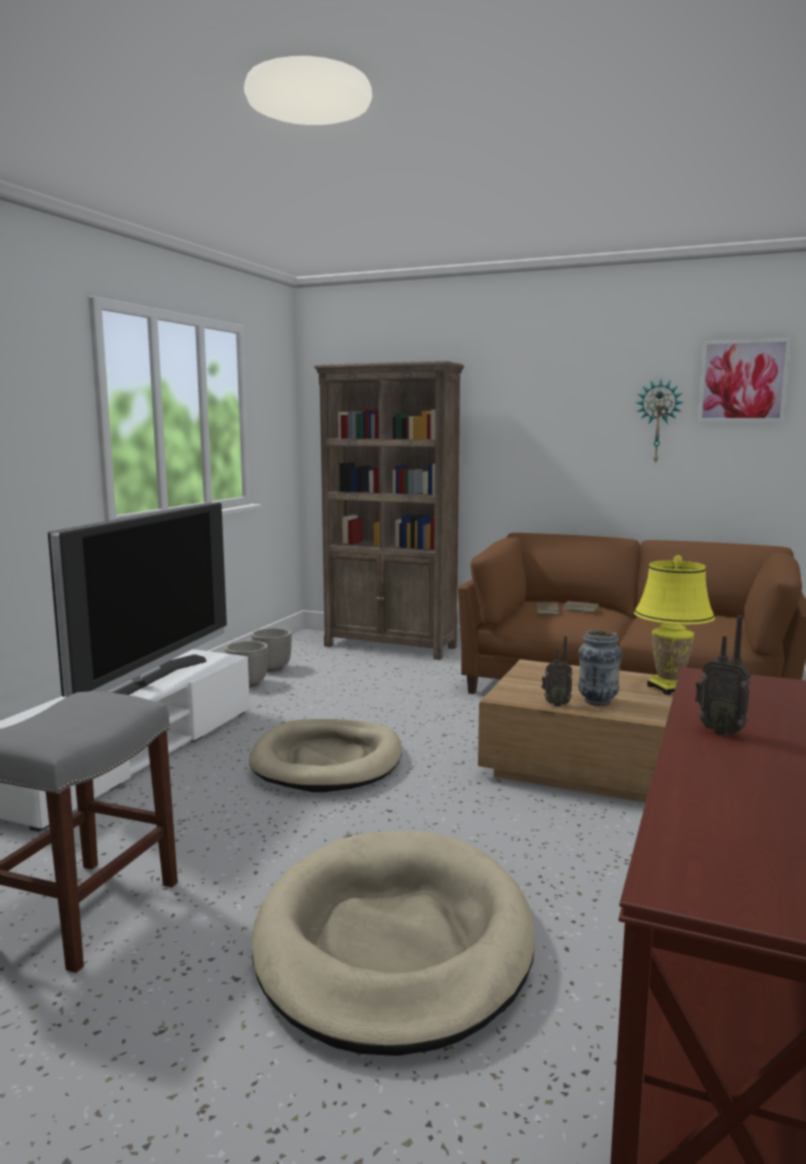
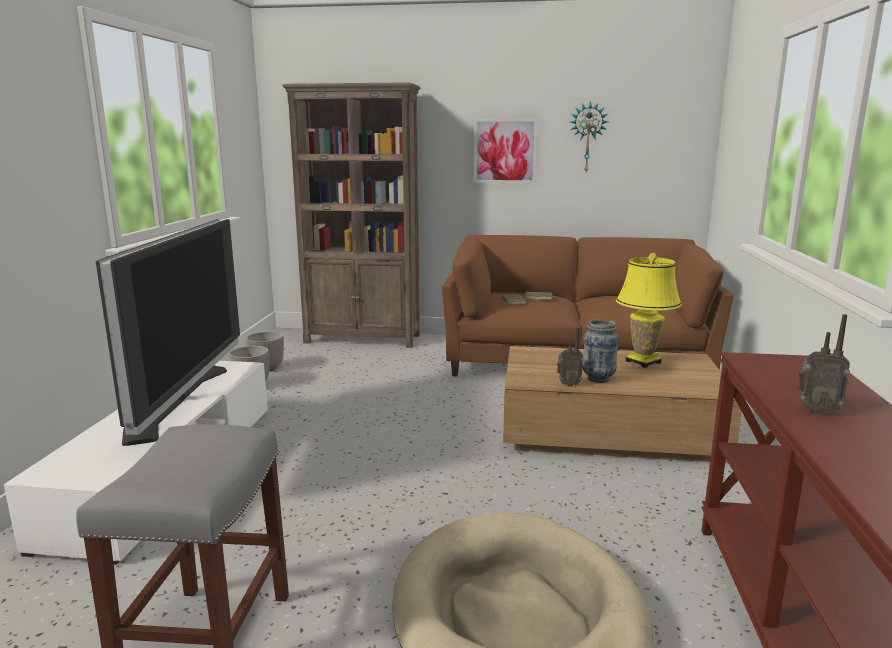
camera: 15 degrees left, 5 degrees up
(328, 761) = (365, 453): beige dog bed -> none
(743, 381) = (655, 104): picture -> picture (505, 151)

